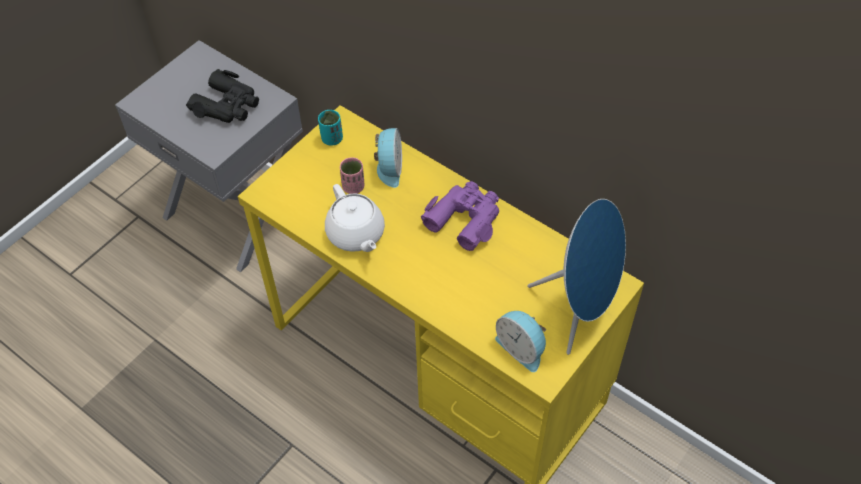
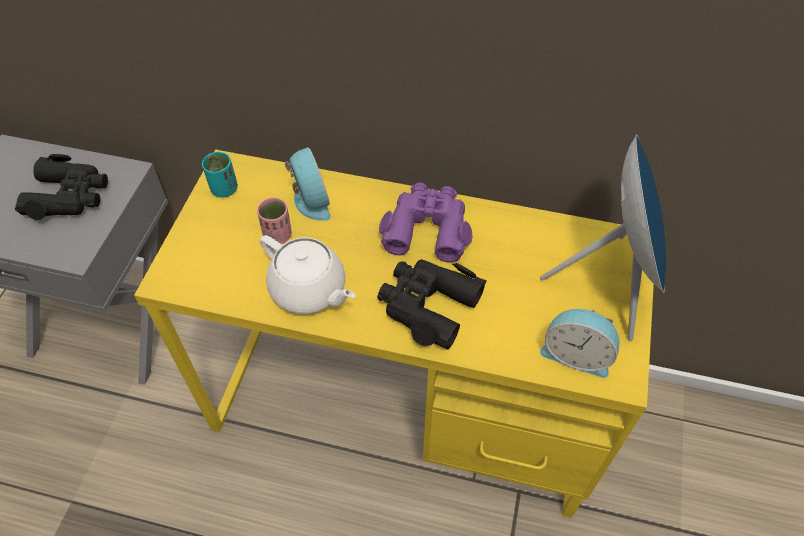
camera: 25 degrees left, 0 degrees up
(433, 275) = (427, 305): none -> black binoculars

